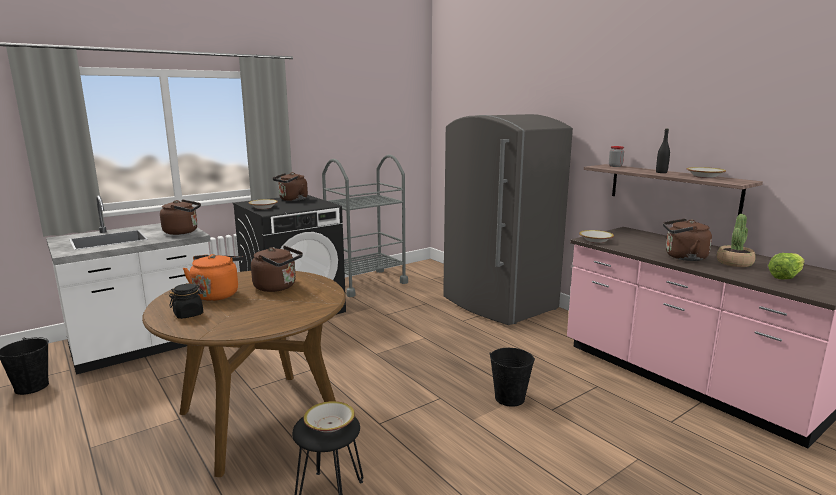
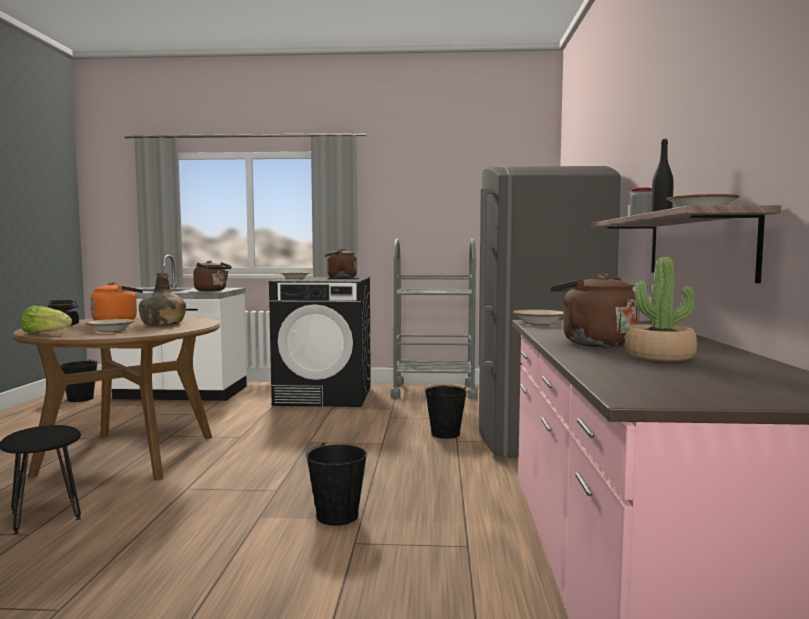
camera: 40 degrees right, 10 degrees down
(277, 287) = (163, 324): brown kettle -> green bottle
(330, 424) = (39, 433): bowl -> bowl (111, 330)
(446, 317) = (445, 434): none -> black bucket
(785, 276) = (684, 376): lettuce -> lettuce (45, 333)

